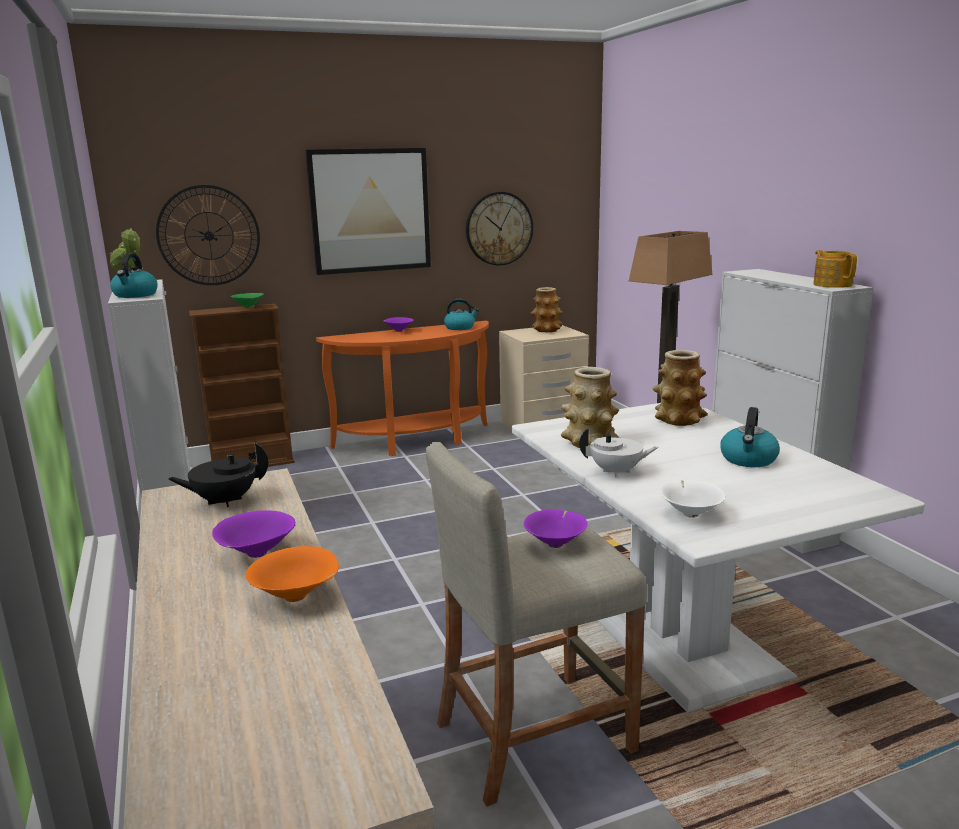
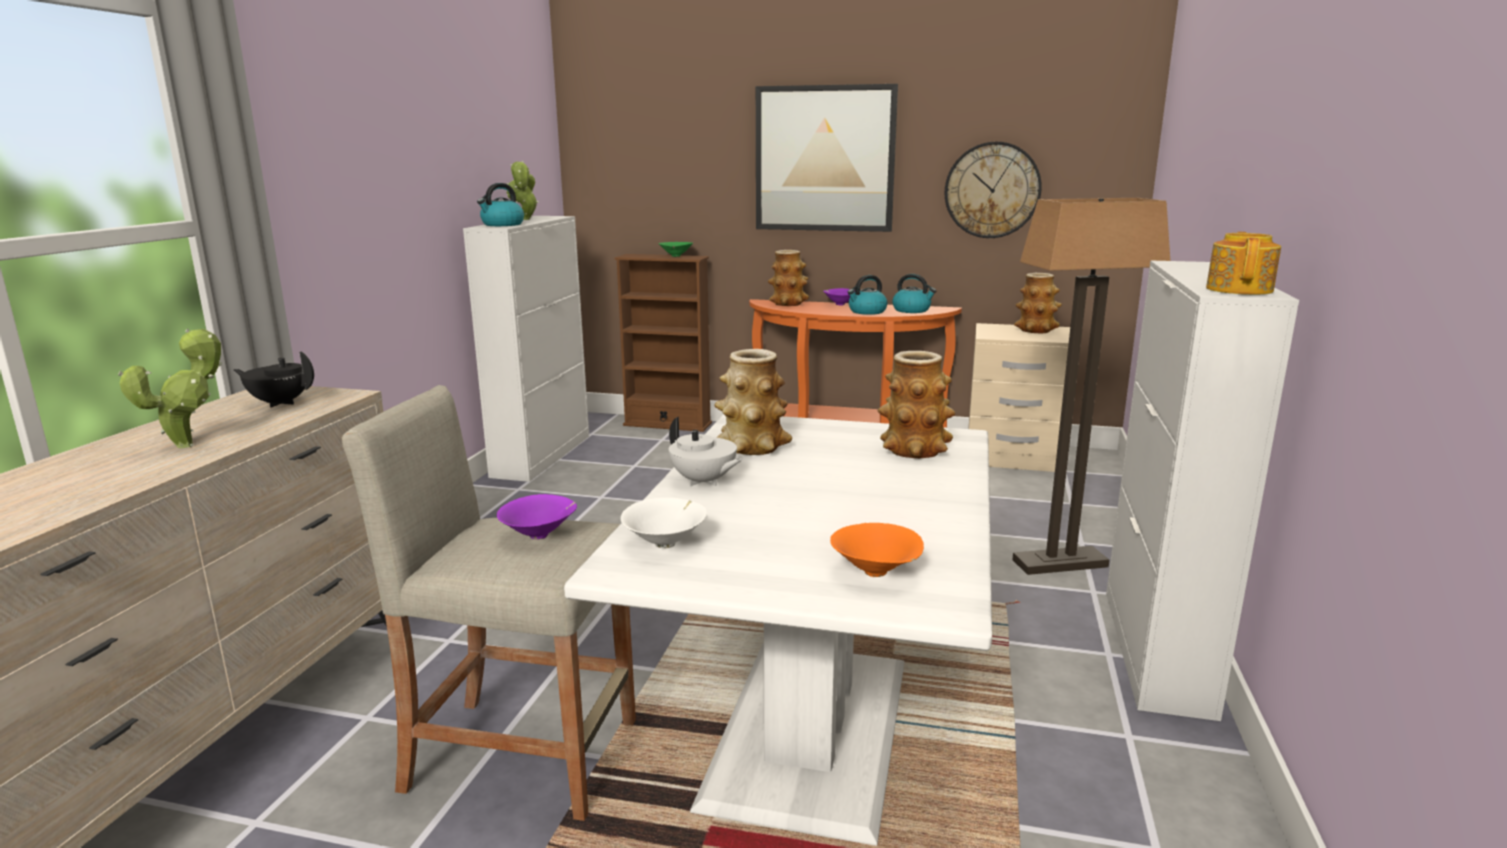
camera: 35 degrees right, 0 degrees up
(209, 235) = (652, 177): wall clock -> none
(256, 554) = (190, 444): purple bowl -> potted plant
(297, 597) = (126, 479): orange bowl -> orange bowl (877, 573)
(357, 336) = (788, 303): none -> vase
(748, 460) = (882, 512): kettle -> kettle (867, 312)

